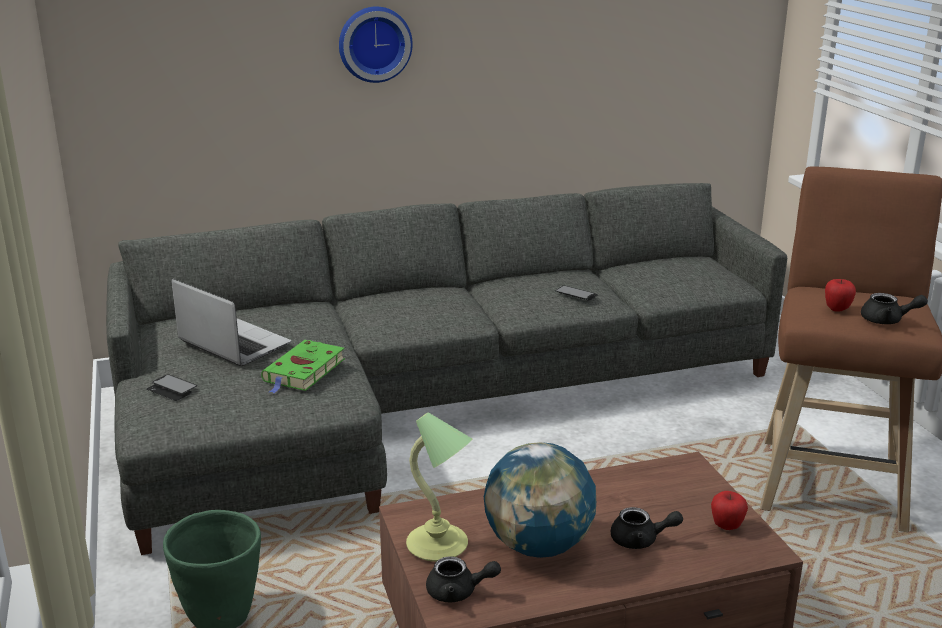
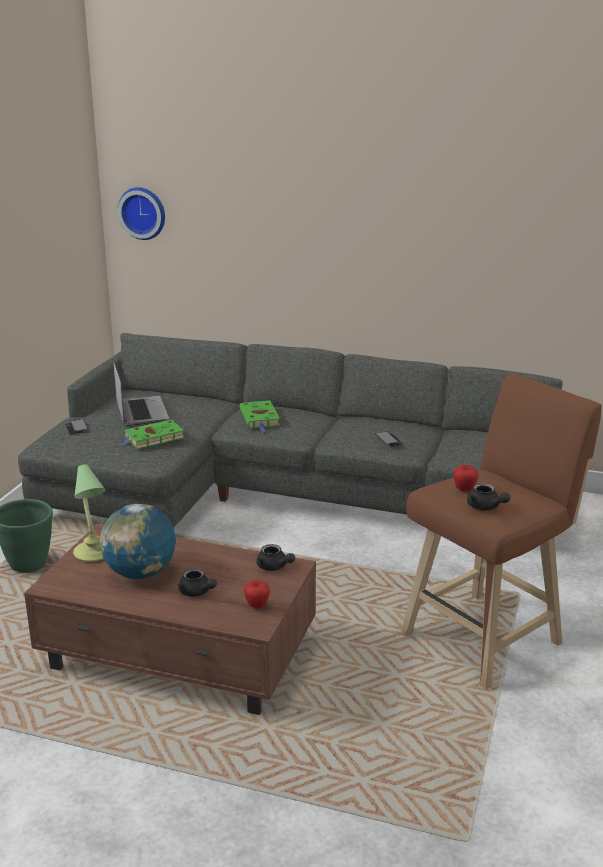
camera: 35 degrees right, 0 degrees up
(374, 43) = (303, 226): wall clock -> wall clock (143, 212)
(397, 310) = (260, 419): none -> green book
(458, 592) = (67, 578): black teapot -> black teapot (274, 567)

